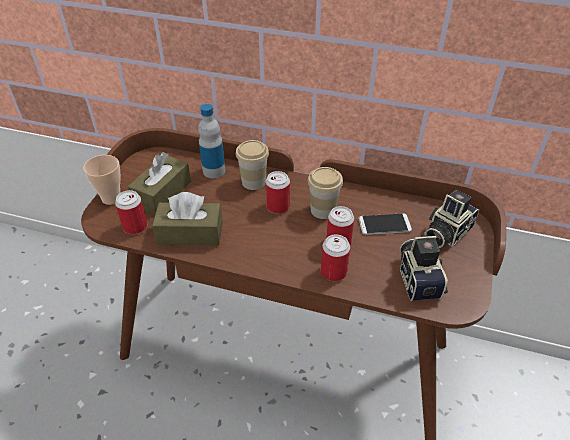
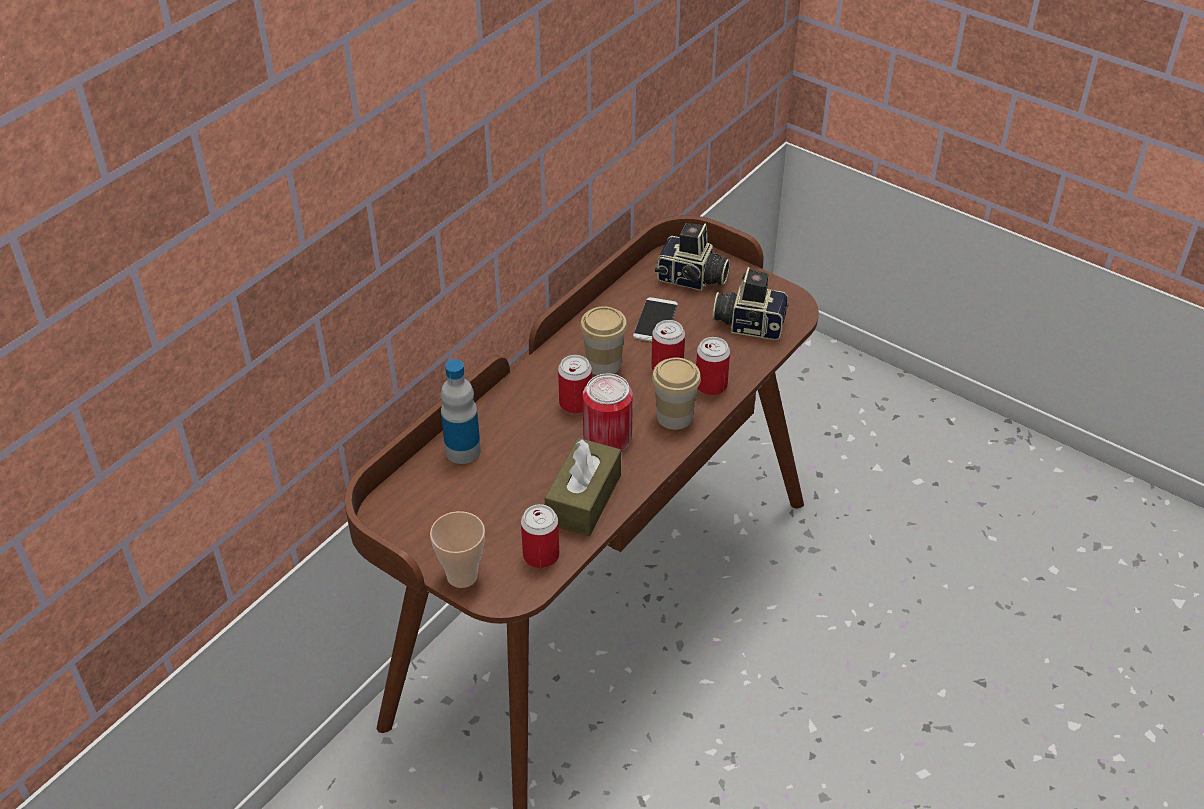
camera: 70 degrees left, 0 degrees up
(162, 193) = (483, 515): brown tissue box -> none
(252, 230) = (607, 438): none -> can
(253, 182) = (511, 415): cup -> cup (674, 417)
(445, 233) = (692, 279): camera -> camera turned 45 degrees counterclockwise

